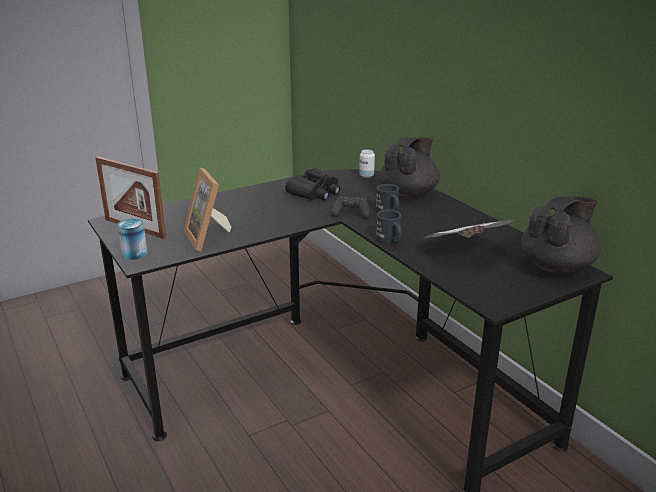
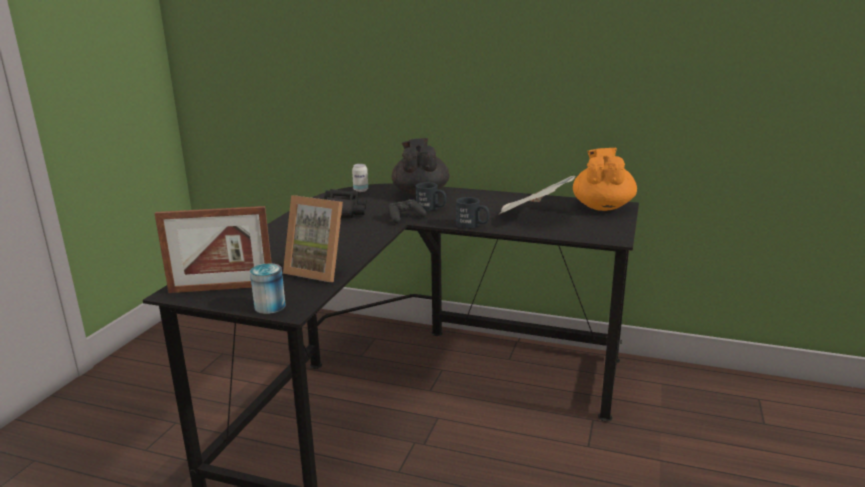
camera: 40 degrees left, 5 degrees down
(556, 266) = (602, 207): black teapot -> orange teapot

